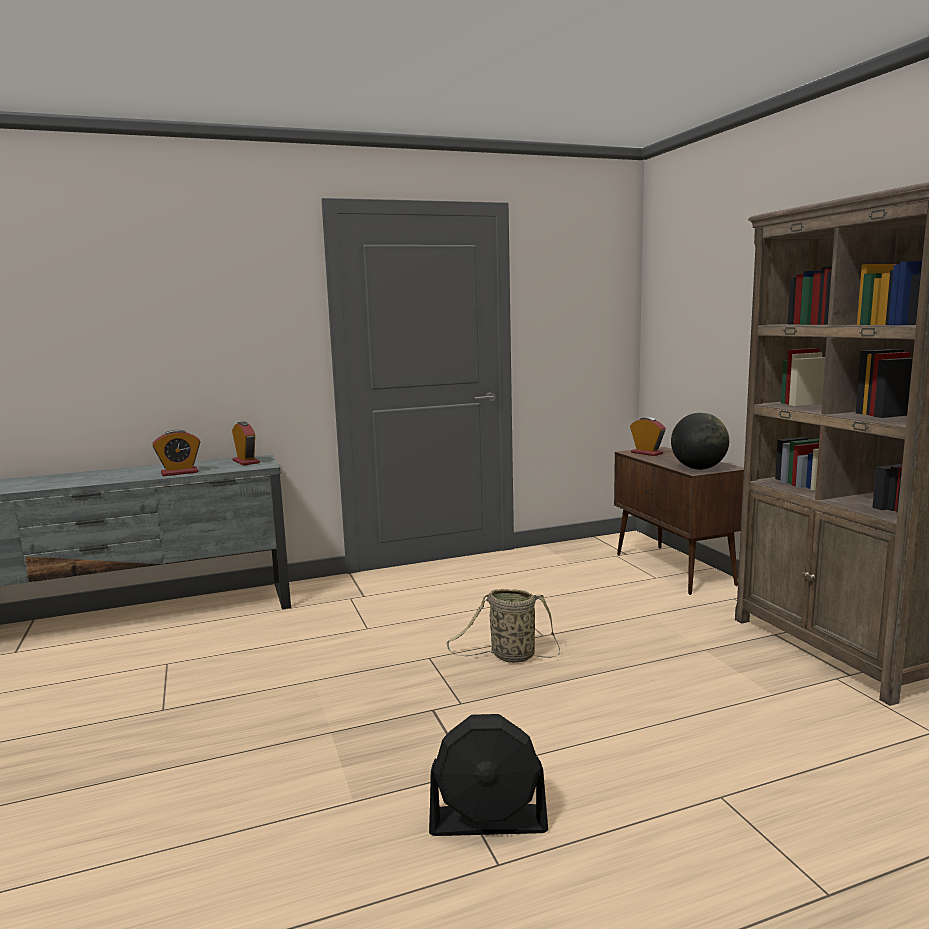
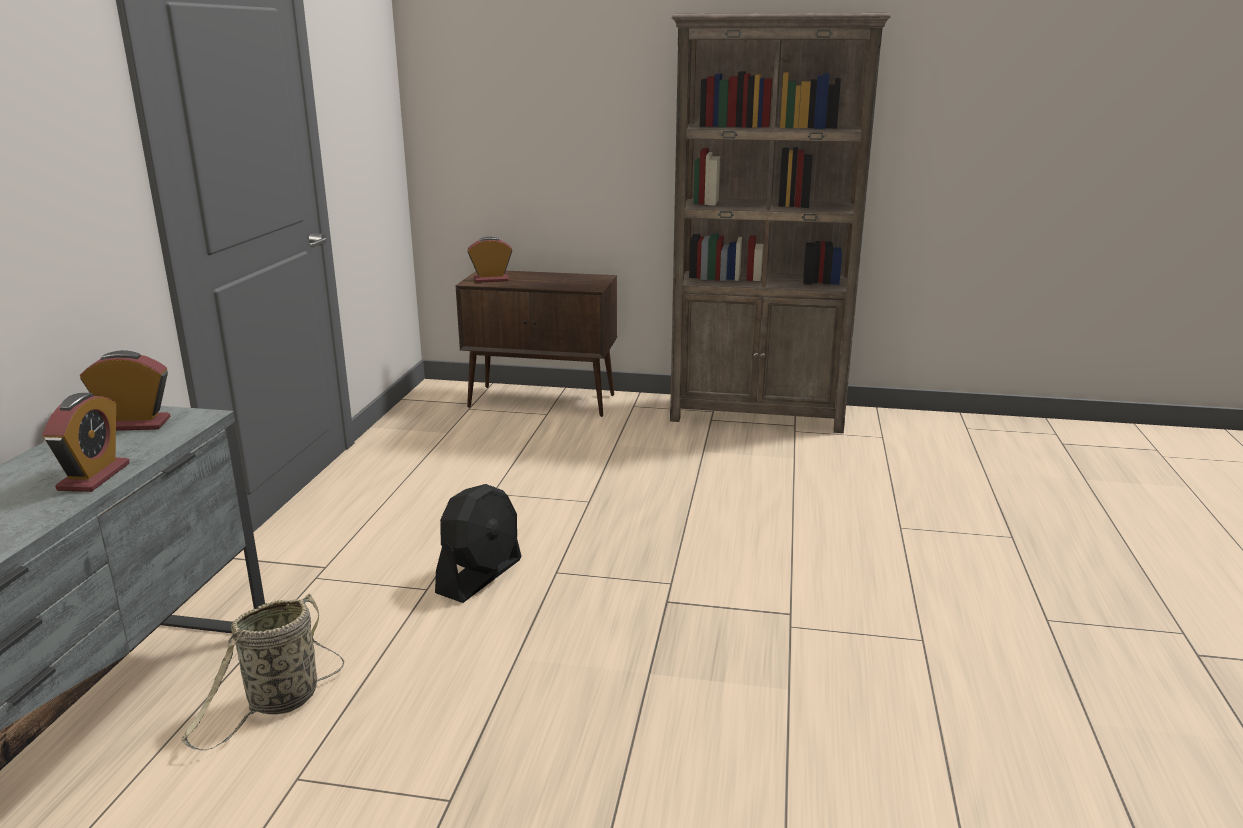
camera: 60 degrees left, 10 degrees up
(488, 821) = (867, 627): black fan -> black fan (480, 576)
(509, 656) = (610, 531): basket -> basket (279, 703)
(698, 468) = (585, 284): globe -> none

